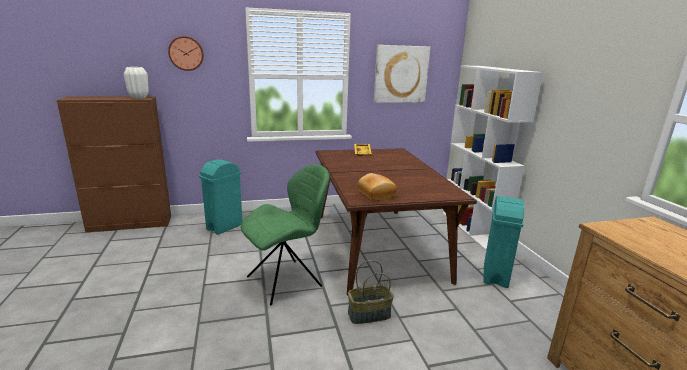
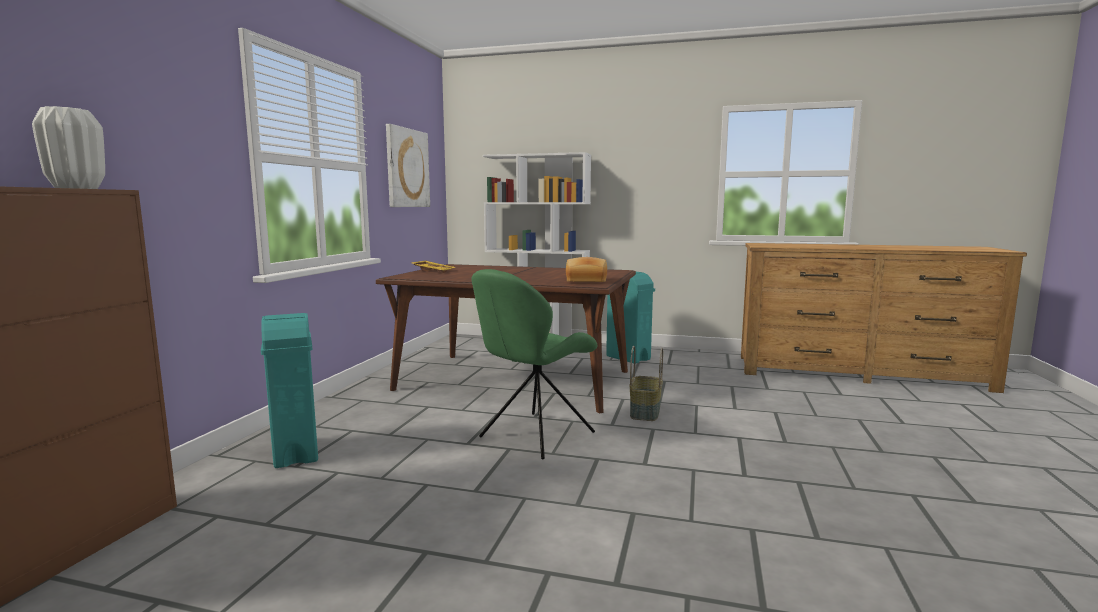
camera: 60 degrees left, 10 degrees down
(186, 53) = (146, 96): wall clock -> none
(286, 281) = (534, 436): green chair -> green chair turned 135 degrees counterclockwise

